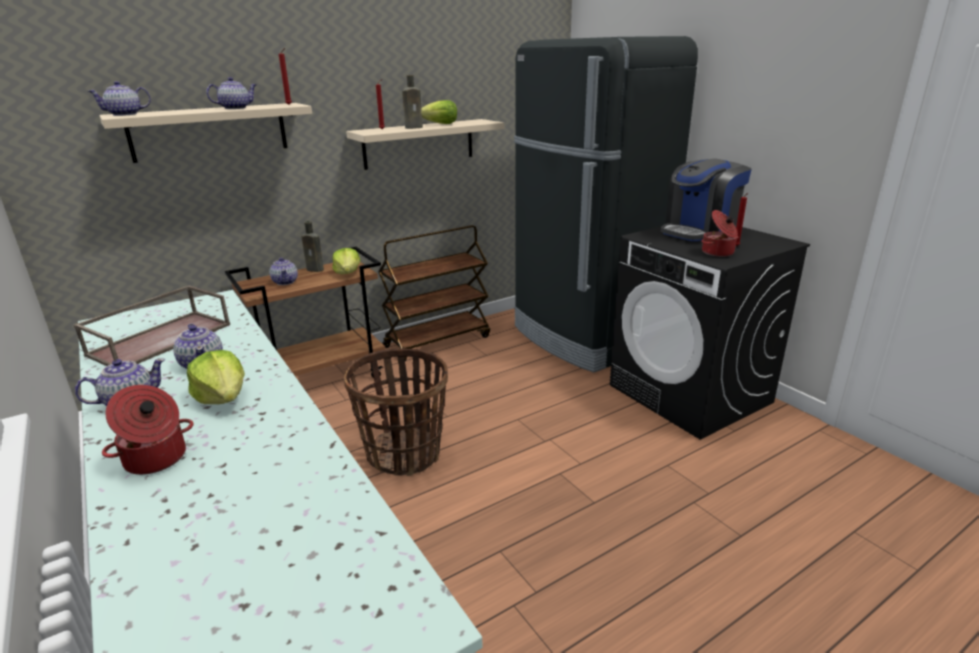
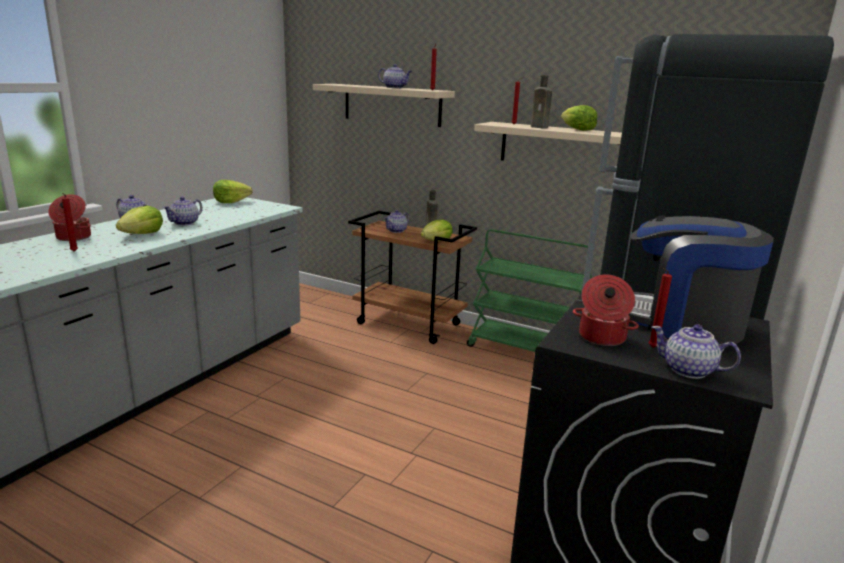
camera: 60 degrees right, 5 degrees down
(125, 114) = (337, 84): teapot -> teapot (689, 370)
(127, 324) = (231, 202): none -> lettuce
(161, 339) = (215, 210): brown tray -> none
(252, 457) = (73, 252): none -> red candle
(404, 454) = (338, 387): basket -> none
(437, 341) = (524, 350): brown cart -> green cart

